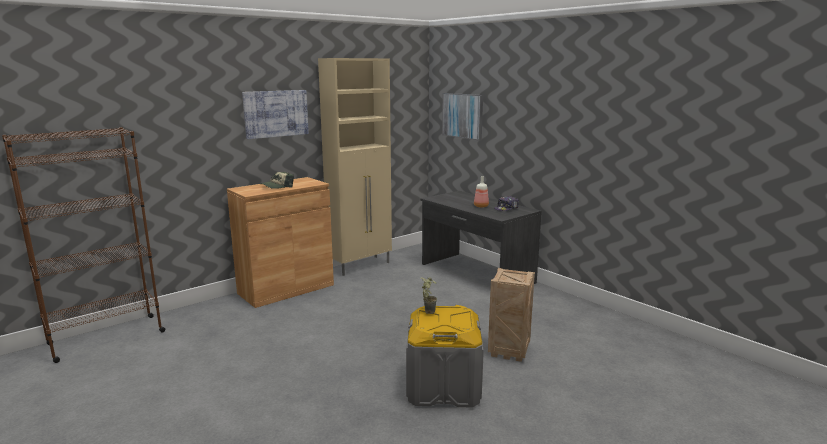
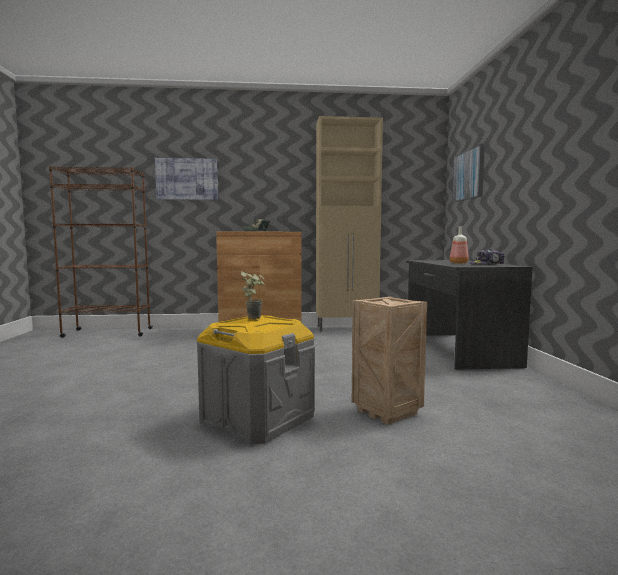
camera: 35 degrees right, 10 degrees down
(276, 113) = (272, 172): picture -> picture (187, 179)

